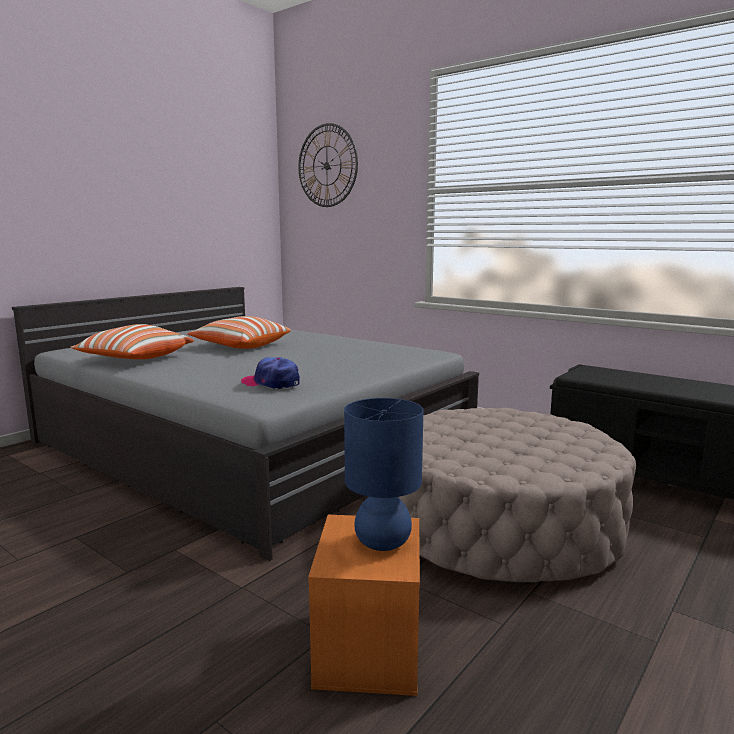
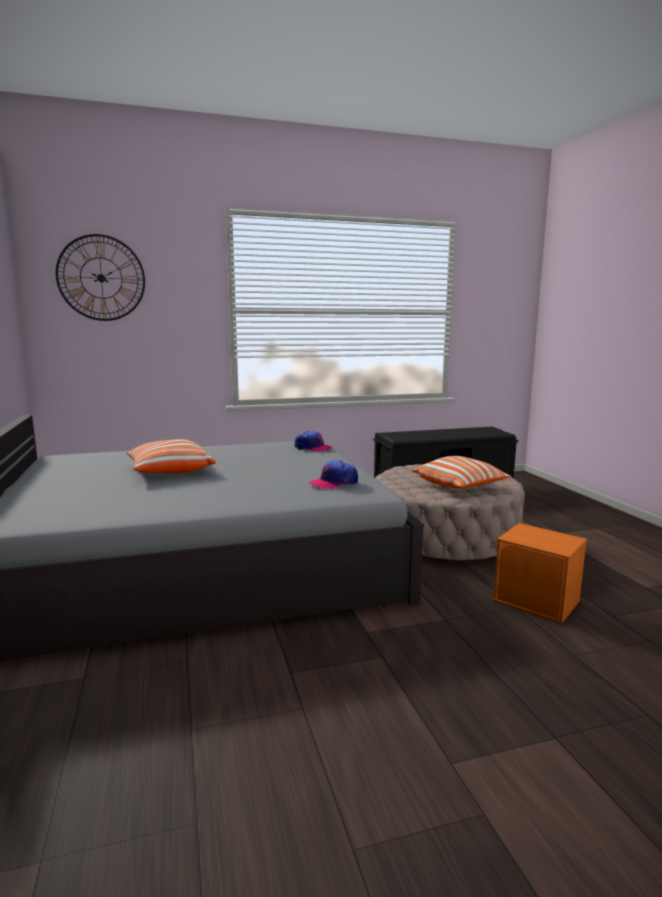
camera: 55 degrees left, 0 degrees up
(135, 359) = (139, 506): pillow -> pillow (459, 486)
(382, 542) = (542, 535): blue table lamp -> none
(405, 356) = (312, 448): none -> cap

